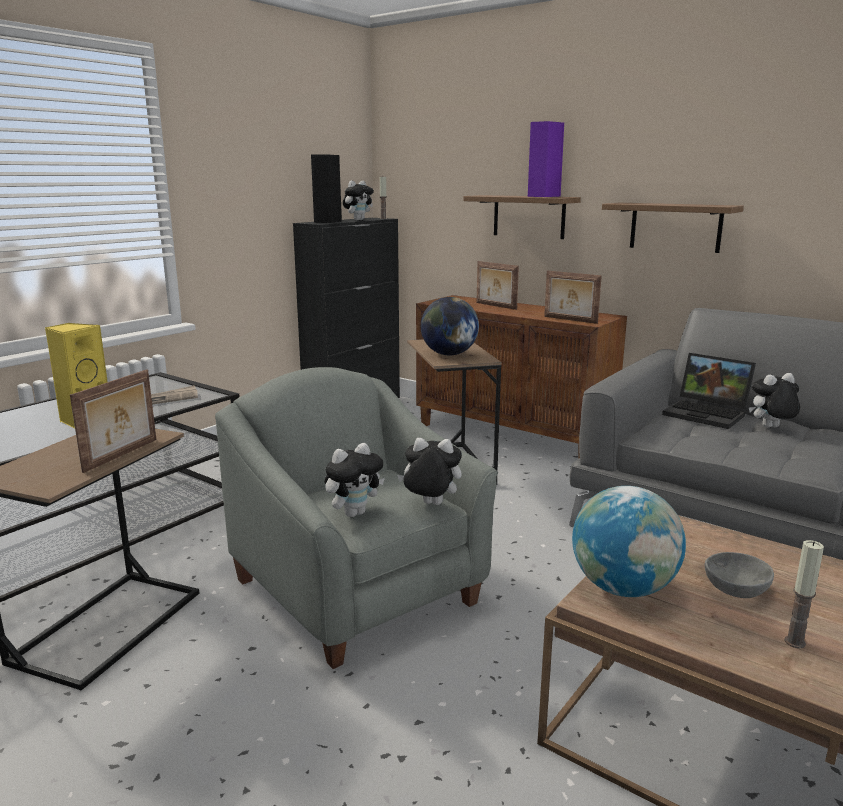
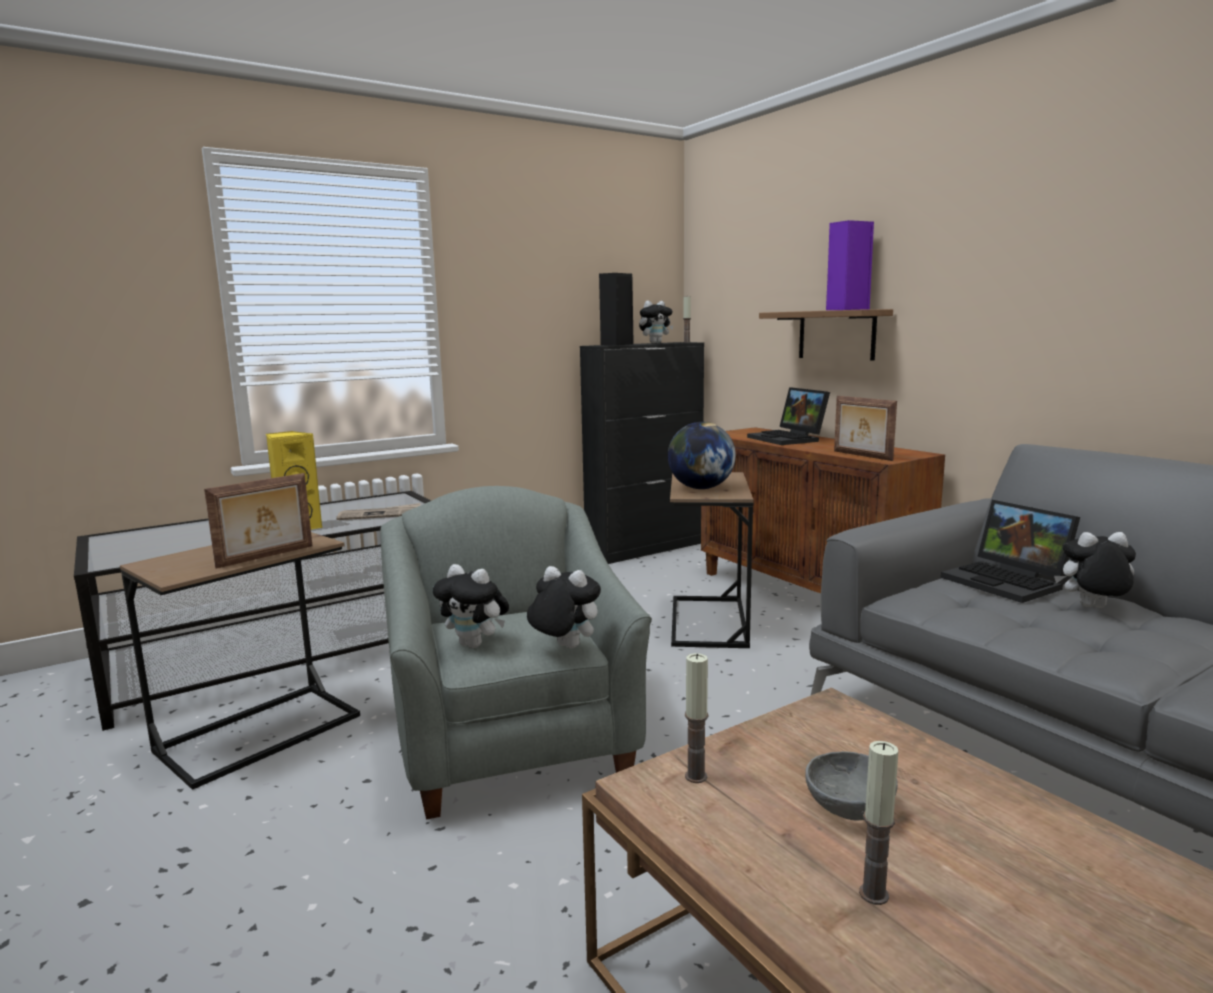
camera: 20 degrees right, 5 degrees down
(354, 513) = (475, 645): plush toy -> plush toy turned 45 degrees clockwise
(495, 306) = (789, 439): picture frame -> laptop
(623, 588) = (696, 776): globe -> candle
(675, 227) = (1006, 341): shelf -> none

